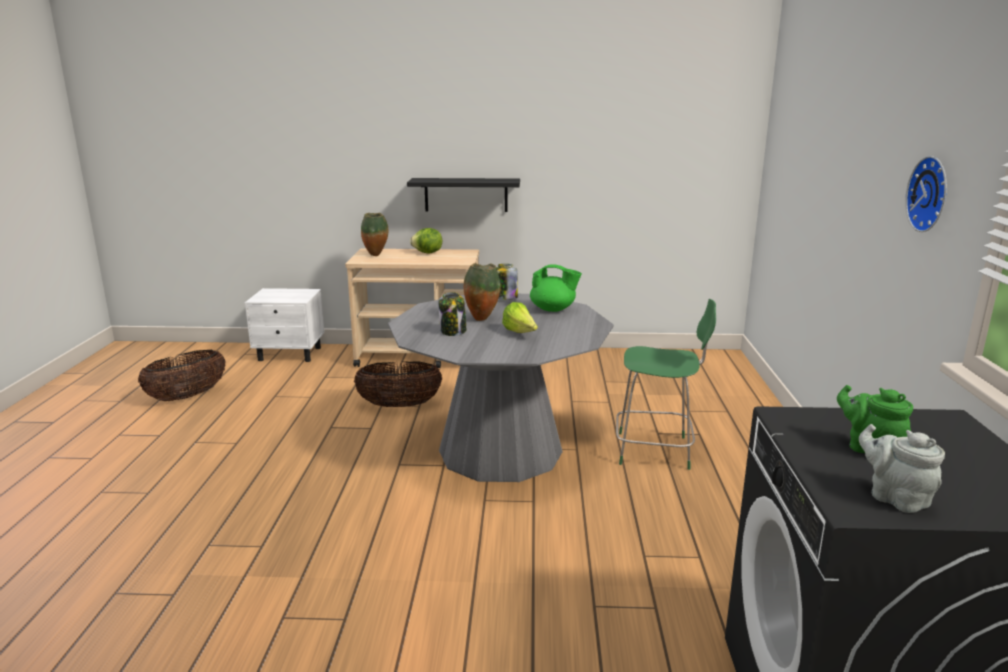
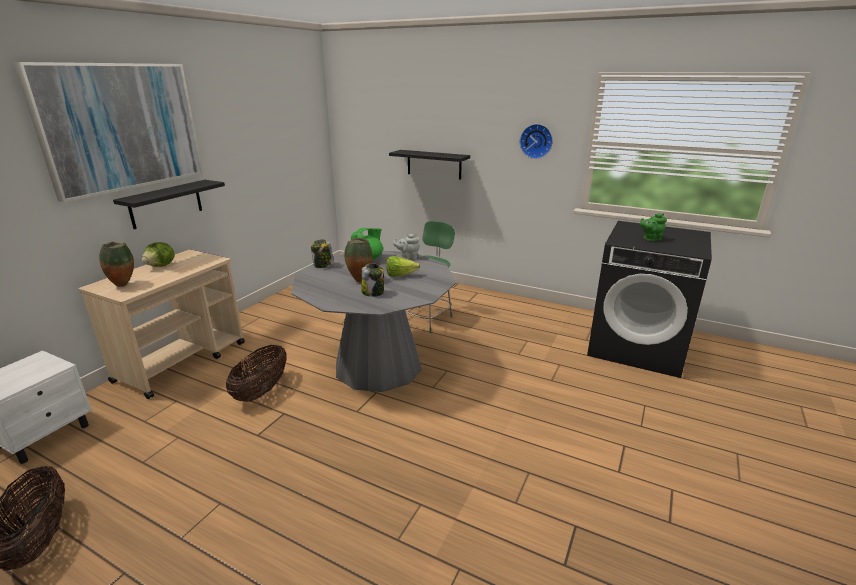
camera: 65 degrees left, 5 degrees up
(436, 110) = (121, 127): none -> picture
(826, 218) = (434, 164): none -> black shelf
(895, 498) = (689, 246): grey teapot -> grey teapot (408, 257)

